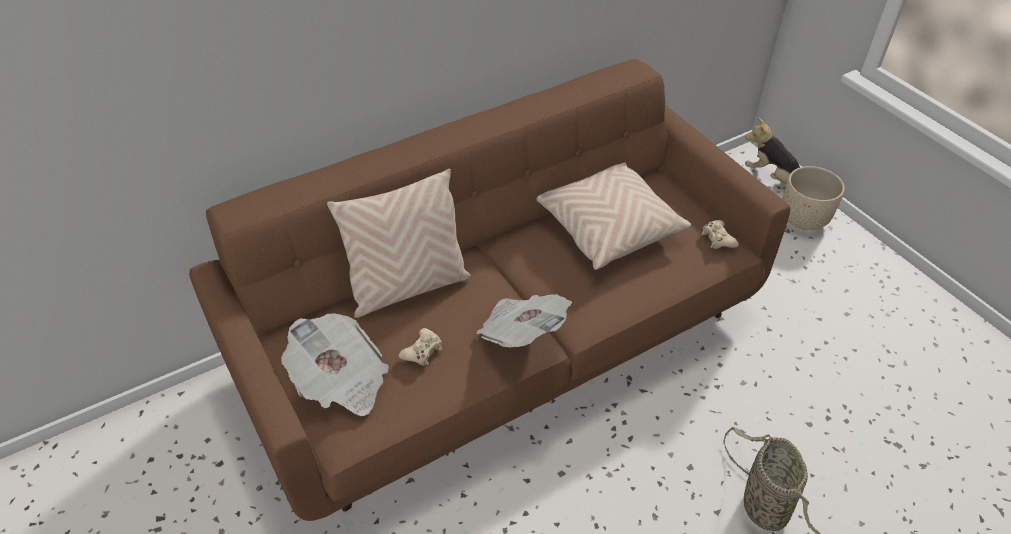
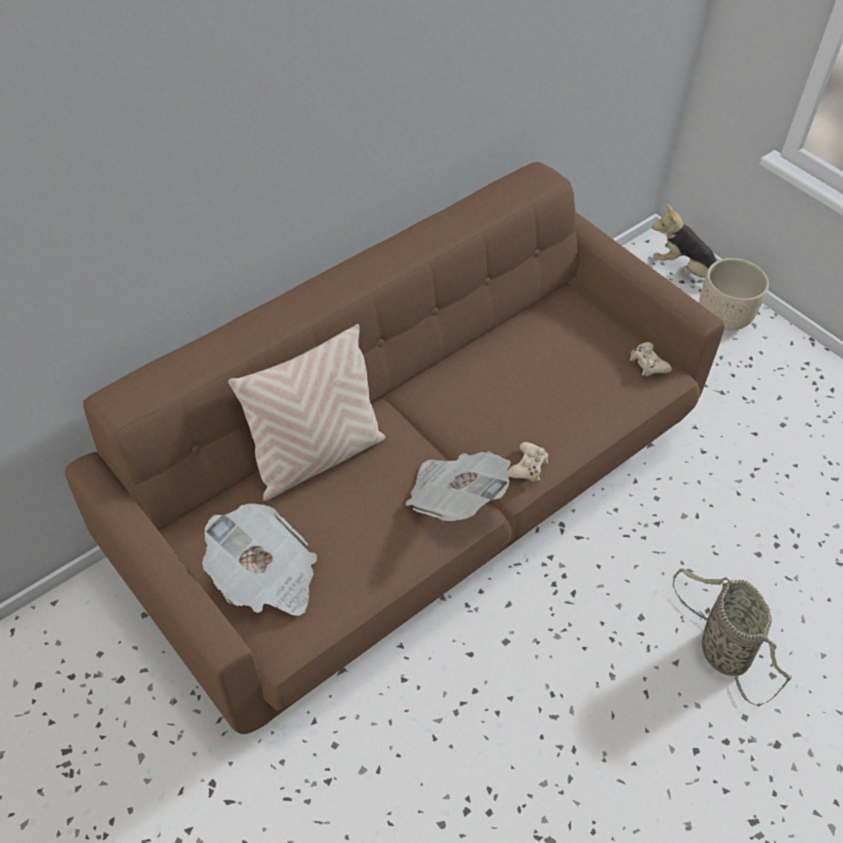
camera: 10 degrees left, 5 degrees up
(422, 351) = (349, 532): beige game controller -> beige game controller (528, 466)
(608, 228) = (527, 362): beige pillow -> none

